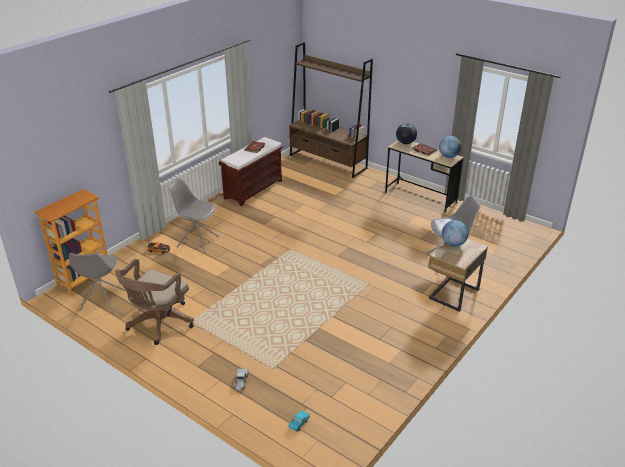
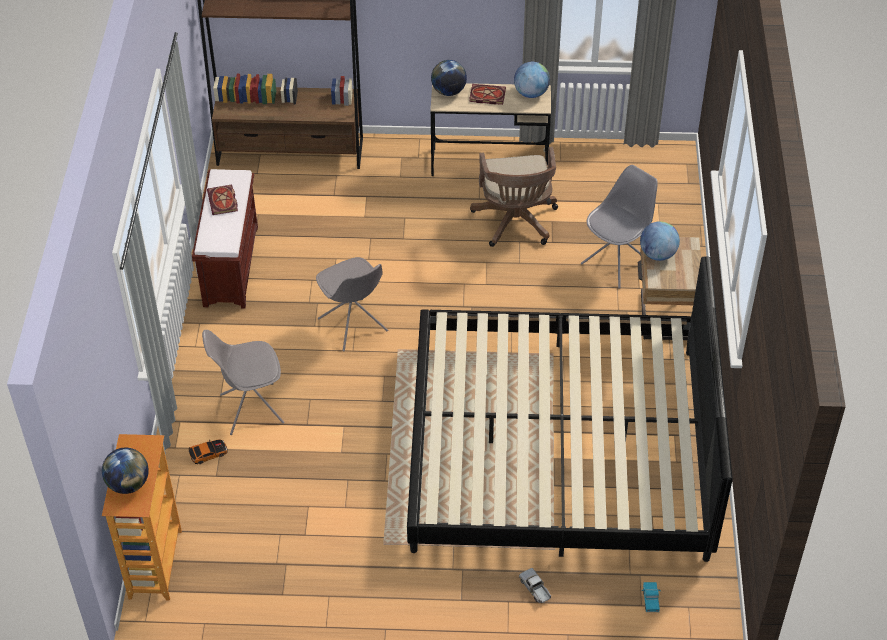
camera: 35 degrees left, 15 degrees up
(60, 206) = (128, 484): none -> globe
(102, 301) = (224, 583): grey chair -> grey chair (353, 326)
(158, 324) = (345, 572): brown office chair -> brown office chair (515, 223)
(328, 324) = (559, 447): none -> bed

